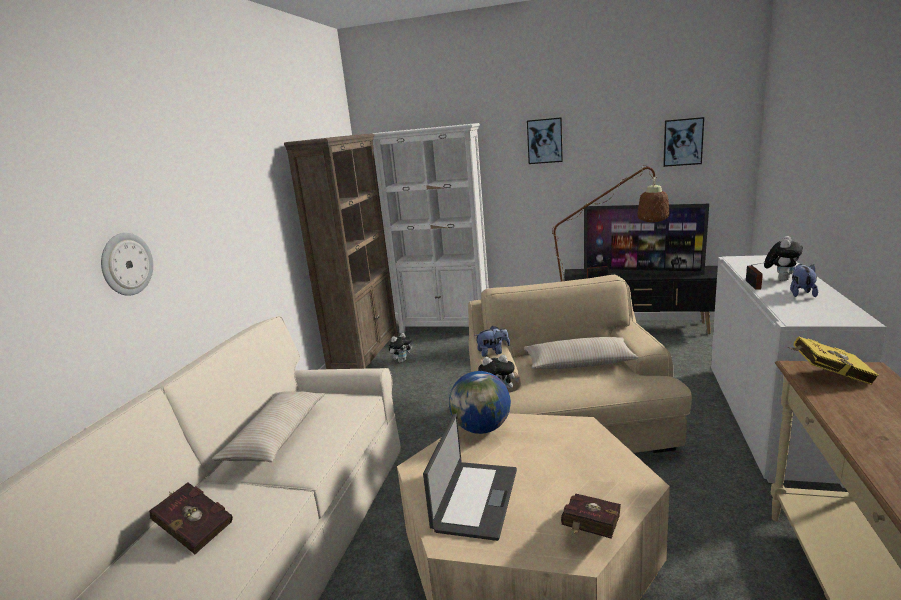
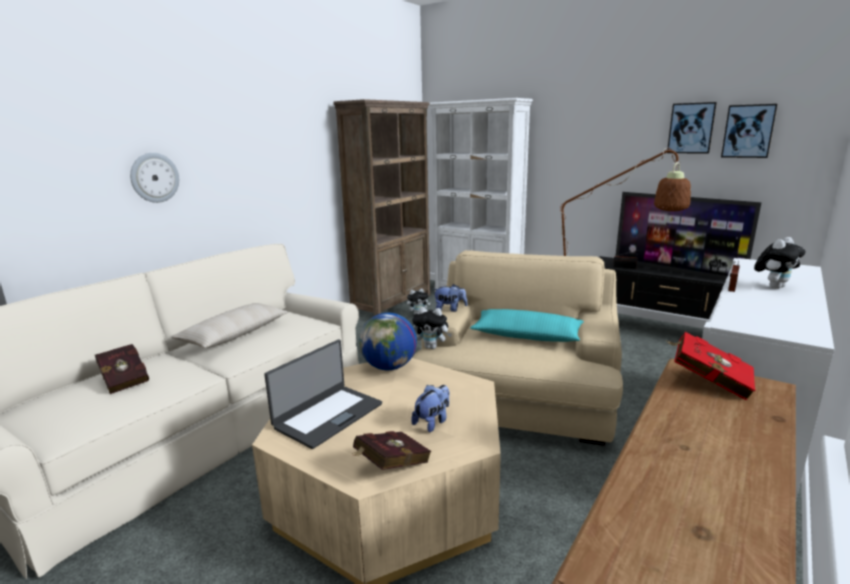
camera: 20 degrees right, 0 degrees up
(544, 141) = (595, 121): picture -> picture (691, 128)
(579, 363) = (526, 336): beige pillow -> turquoise pillow
(801, 293) = (776, 303): plush toy -> plush toy (432, 422)
(827, 375) = (706, 381): yellow book -> red book

